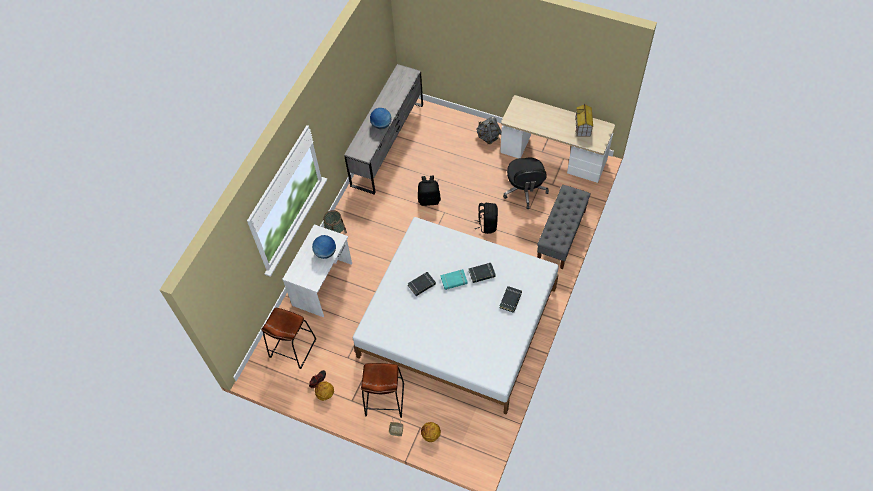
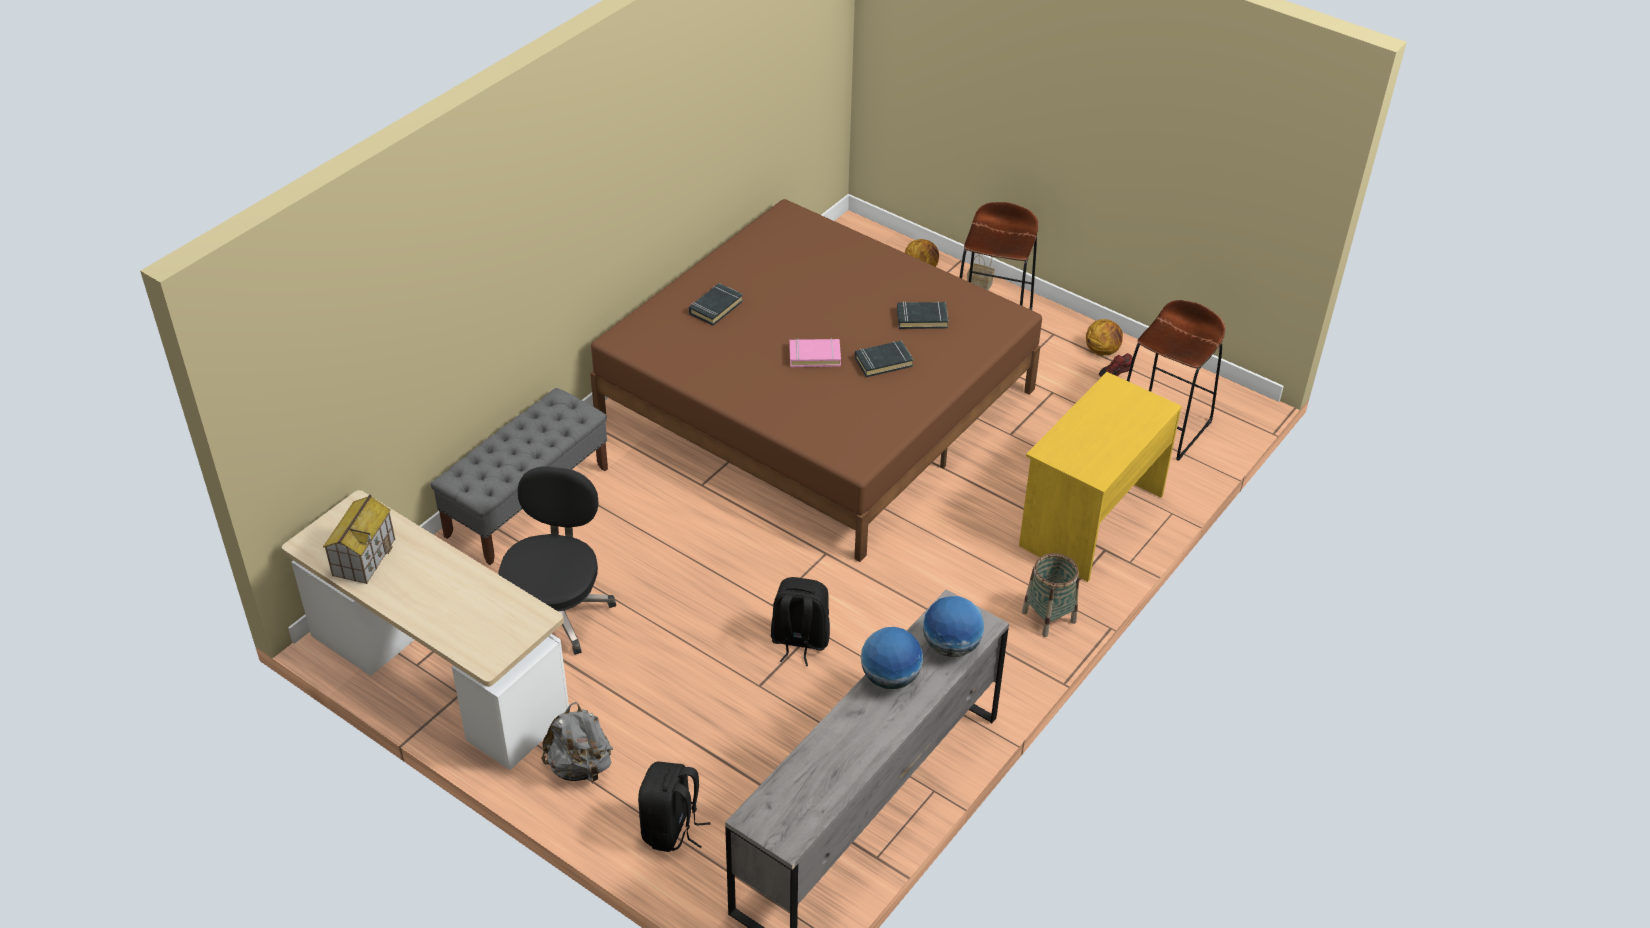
camera: 170 degrees left, 15 degrees down
(323, 284) = (1089, 520): white desk -> yellow desk
(325, 252) = (1081, 432): globe -> globe (951, 646)
(454, 280) = (814, 356): turquoise book -> pink book
(458, 322) = (818, 402): white bed -> brown bed
(482, 274) = (753, 355): black book -> black book (922, 318)
(487, 225) = (682, 557): black backpack -> black backpack (671, 829)

